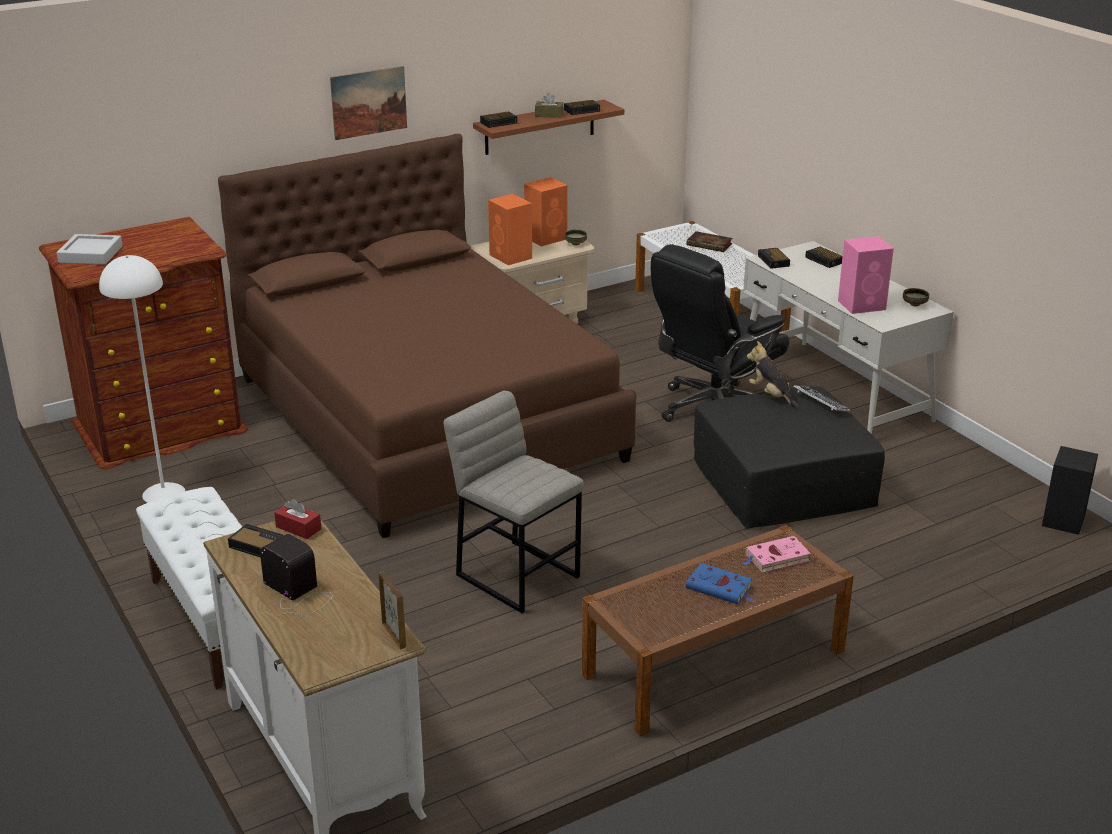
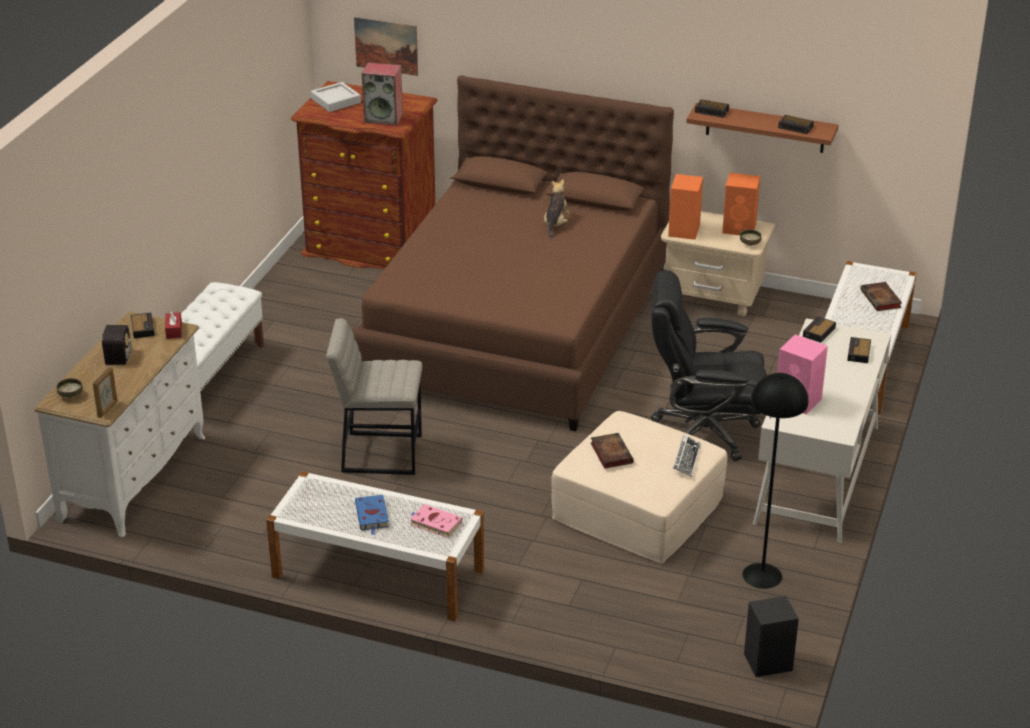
camera: 50 degrees right, 5 degrees up
(163, 493) = (303, 288): white floor lamp -> none
(176, 247) = (384, 118): none -> speaker
(369, 102) = (599, 56): picture -> picture (386, 46)
(515, 574) = (379, 453): grey chair -> grey chair turned 90 degrees counterclockwise
(549, 115) = (762, 120): brown tissue box -> none
(715, 664) = (377, 574): brown bench -> white bench
(769, 429) = (610, 452): none -> book
(771, 395) = (665, 433): plush toy -> plush toy (555, 224)
(783, 483) = (638, 509): black ottoman -> beige ottoman
(914, 304) = (837, 423): bowl -> bowl (70, 395)
(943, 471) = (762, 576): none -> black floor lamp

